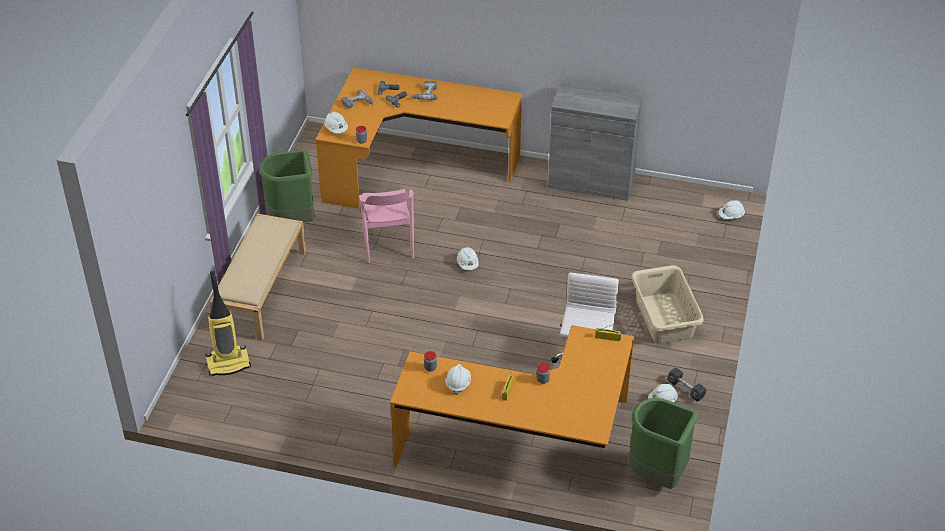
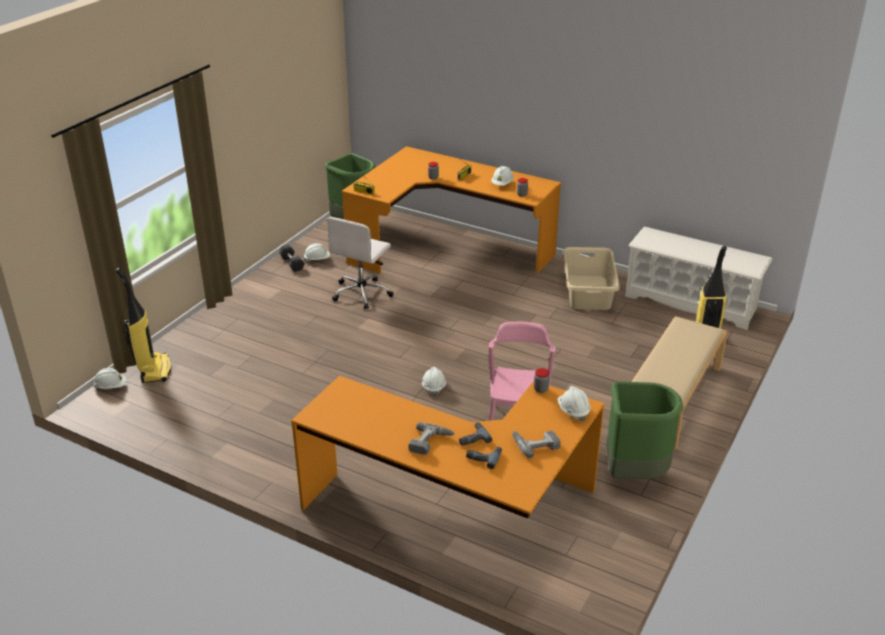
camera: 165 degrees left, 10 degrees down
(235, 414) = (691, 302): none -> white shoe rack
(591, 181) = (232, 456): grey cabinet -> none
(664, 318) = (266, 311): beige laundry basket -> beige laundry basket (587, 293)
(711, 237) = (154, 370): none -> vacuum cleaner

